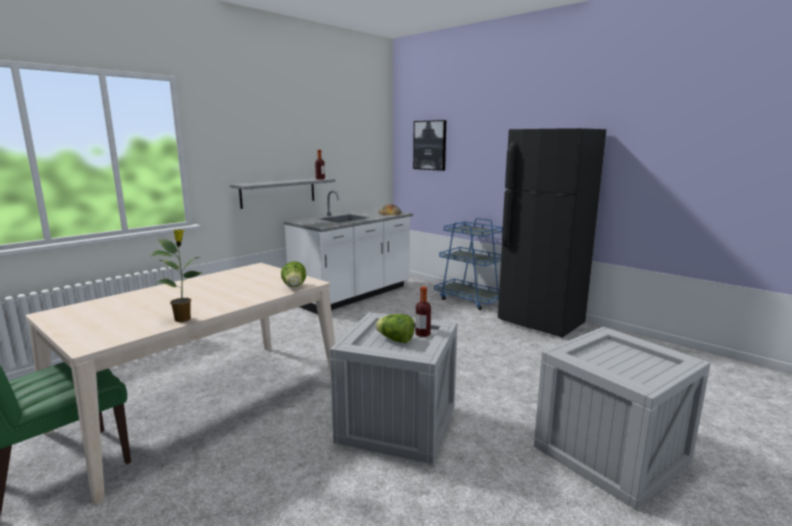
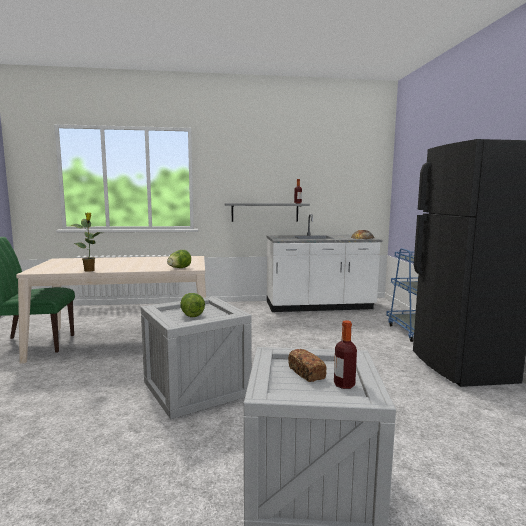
camera: 40 degrees right, 5 degrees down
(422, 334) = (216, 316): bottle -> bottle (344, 385)
(430, 145) = (413, 176): picture -> none
(611, 360) = (306, 373): none -> bread

